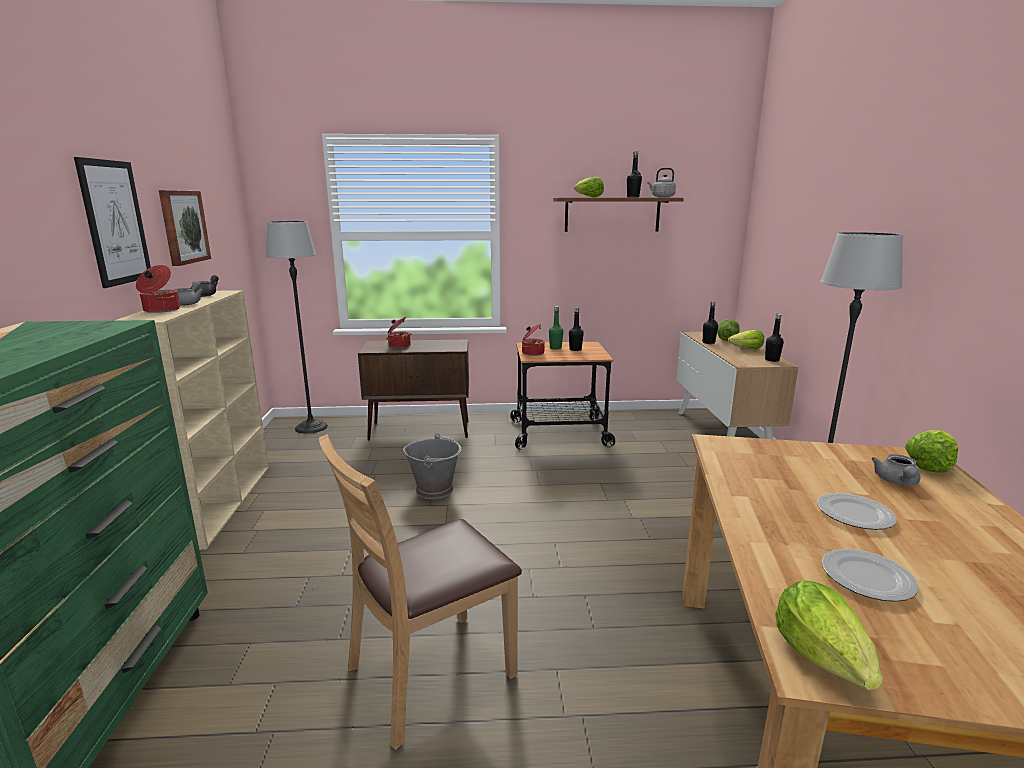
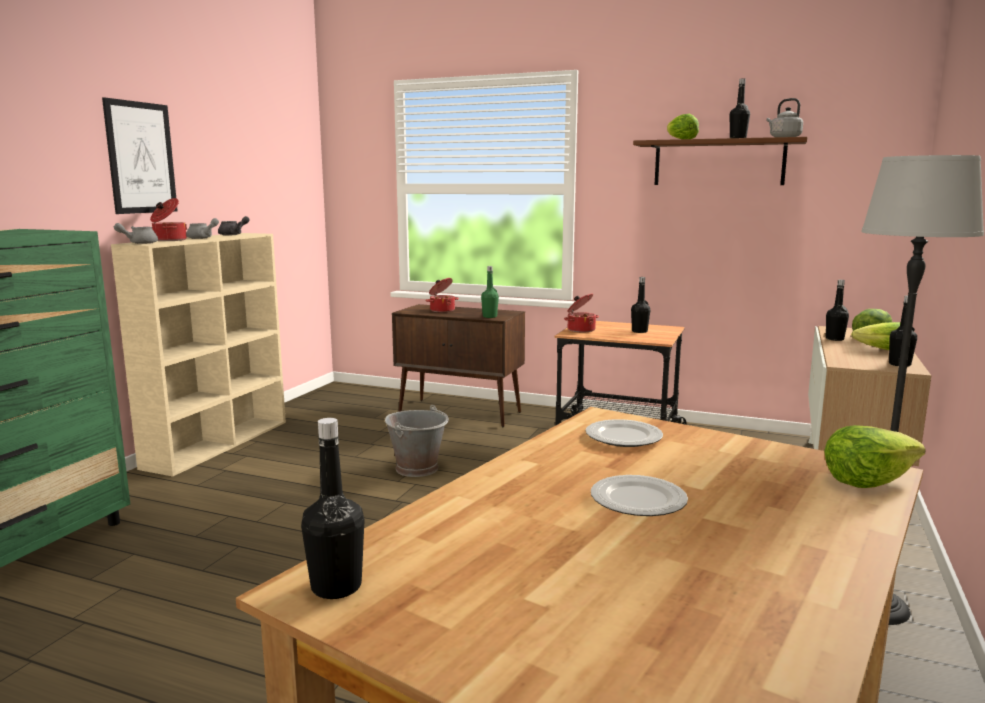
camera: 25 degrees right, 5 degrees down
(183, 227) = (228, 170): picture -> none
(311, 427) = (357, 395): floor lamp -> none
(430, 673) = (246, 619): brown chair -> none
(555, 348) = (617, 328): green bottle -> green bottle (489, 316)
(823, 657) = (336, 587): lettuce -> black bottle
(867, 578) = (526, 549): plate -> plate (624, 437)
(896, 482) = (772, 486): grey teapot -> grey teapot (139, 243)

